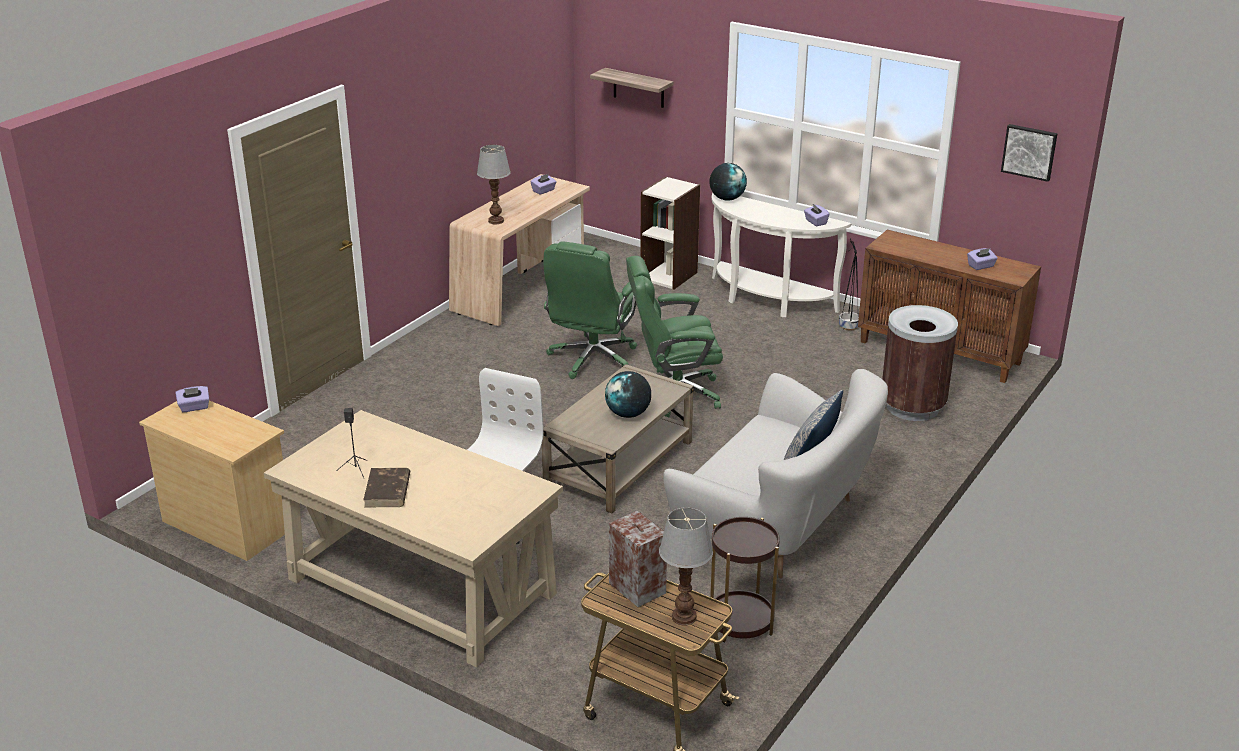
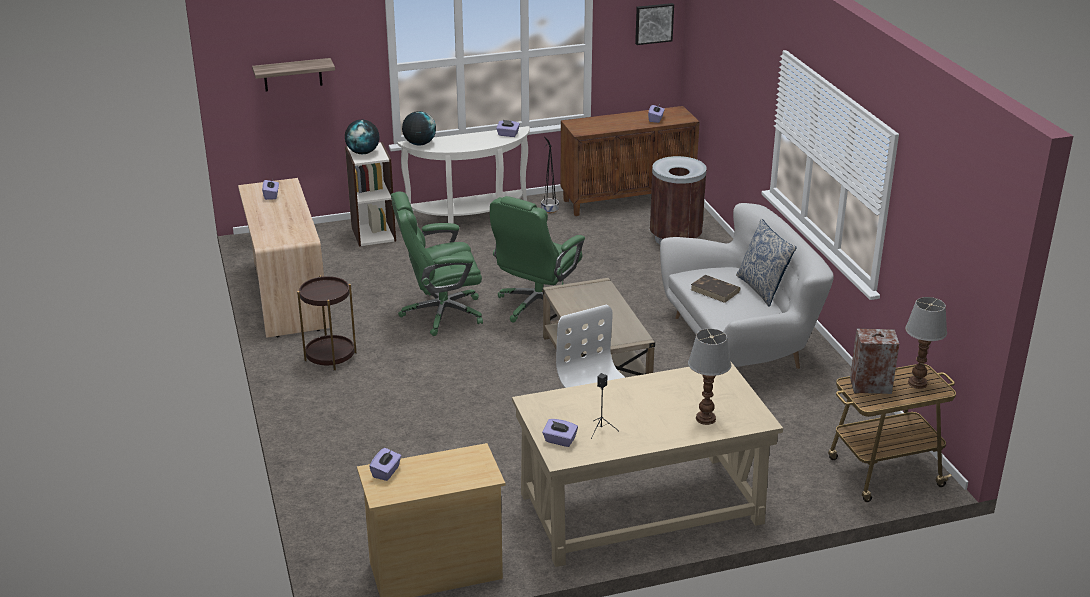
camera: 50 degrees left, 0 degrees up
(316, 458) = (559, 441): none -> purple tissue box
(387, 491) = (649, 427): brown book -> brown book (715, 291)
(495, 221) = (288, 232): table lamp -> table lamp (705, 419)
(592, 359) = (440, 313): green office chair -> green office chair turned 105 degrees clockwise
(628, 414) = (612, 314): globe -> globe (363, 152)
(741, 622) = (828, 402): brown side table -> brown side table (330, 356)

